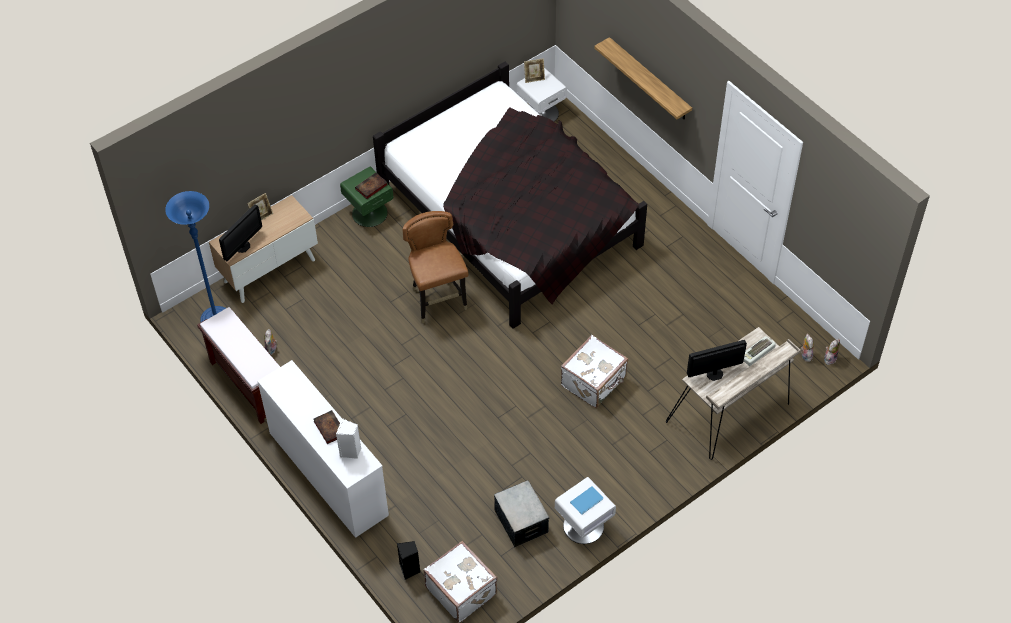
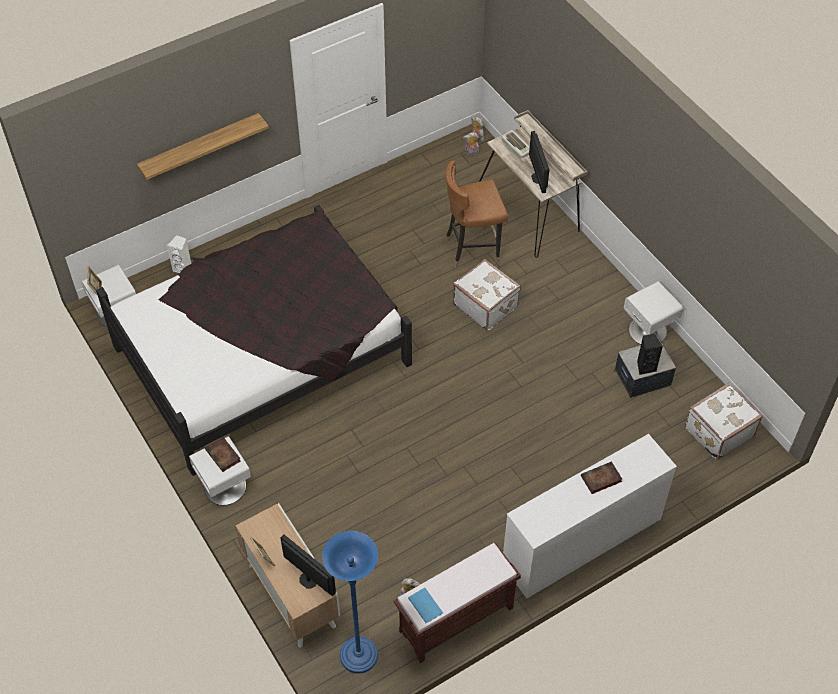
camera: 85 degrees left, 0 degrees up
(351, 452) = (631, 460): white speaker -> white speaker (183, 268)
(369, 213) = (224, 487): green nightstand -> white nightstand
(410, 570) = (696, 473): black speaker -> black speaker (645, 367)
(438, 301) = (365, 427): brown chair -> brown chair (472, 248)
(588, 500) = (653, 300): blue book -> blue book (425, 604)

